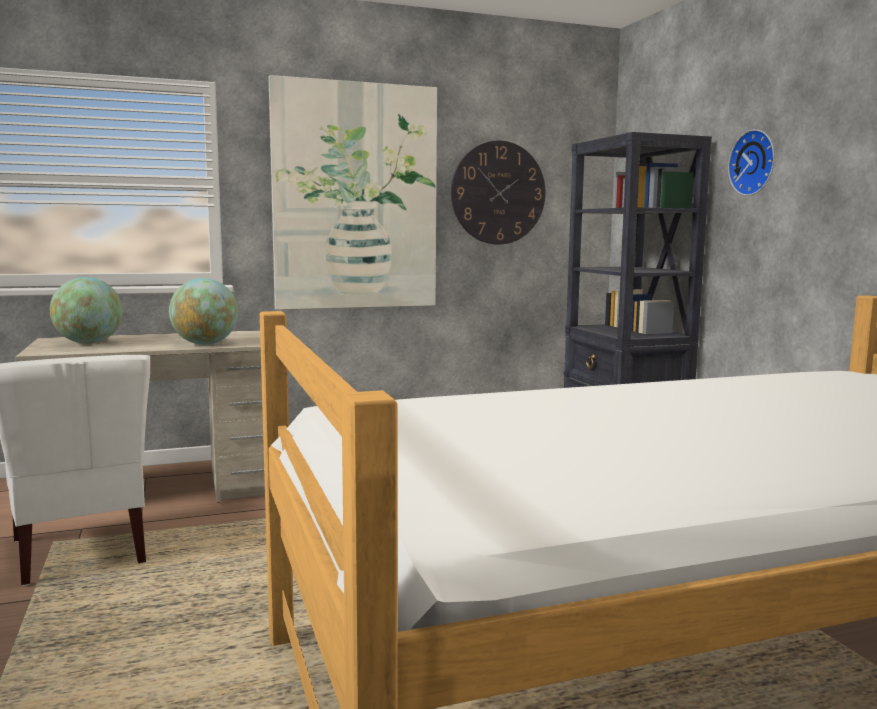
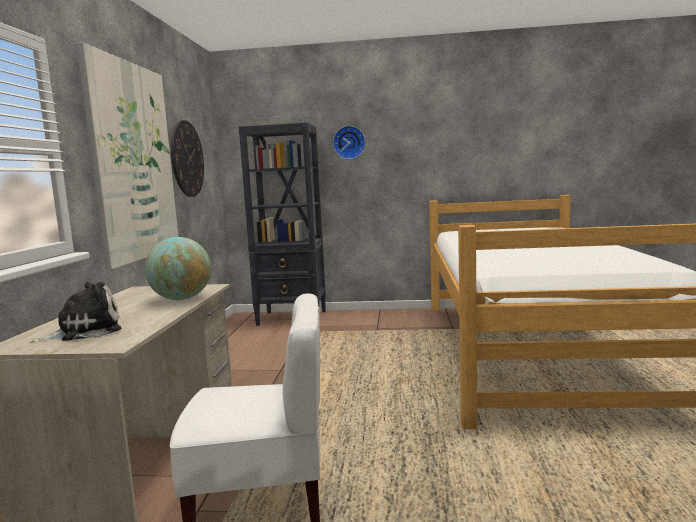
camera: 65 degrees left, 0 degrees up
(89, 343) = (85, 331): globe -> plush toy

